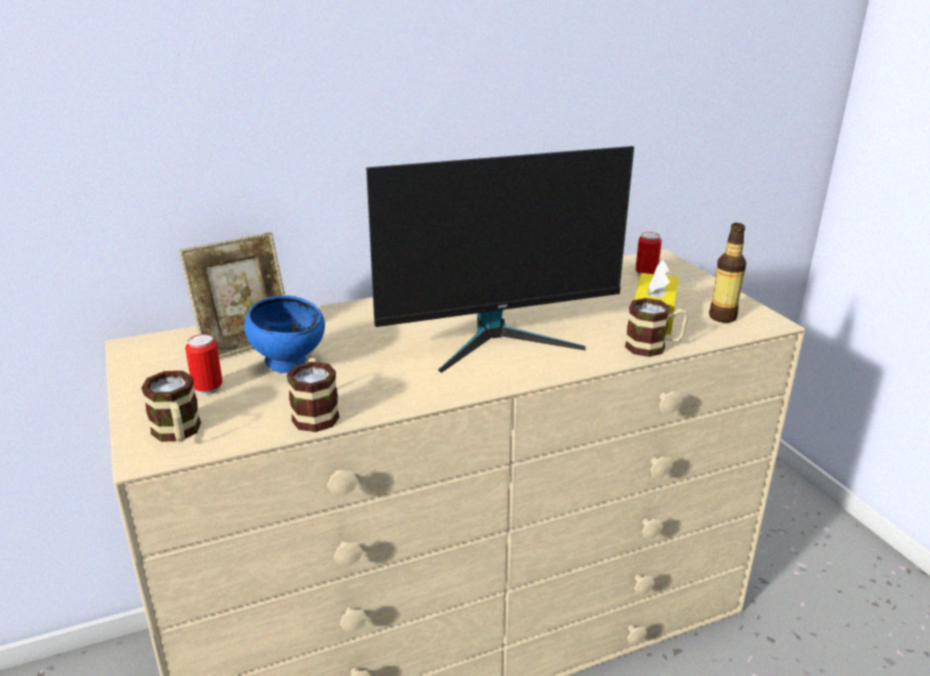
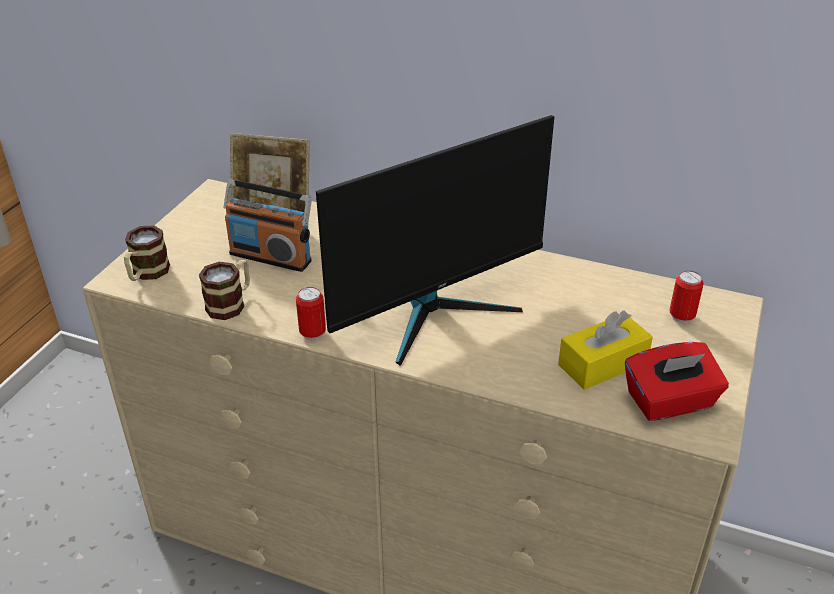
camera: 45 degrees right, 10 degrees up
(208, 389) = (204, 249): can -> can (312, 333)
(290, 366) = (271, 257): blue bowl -> radio
(499, 339) = (437, 312): monitor -> monitor turned 60 degrees counterclockwise
(654, 347) = (546, 392): mug -> none
(722, 317) = (670, 402): bottle -> red tissue box

